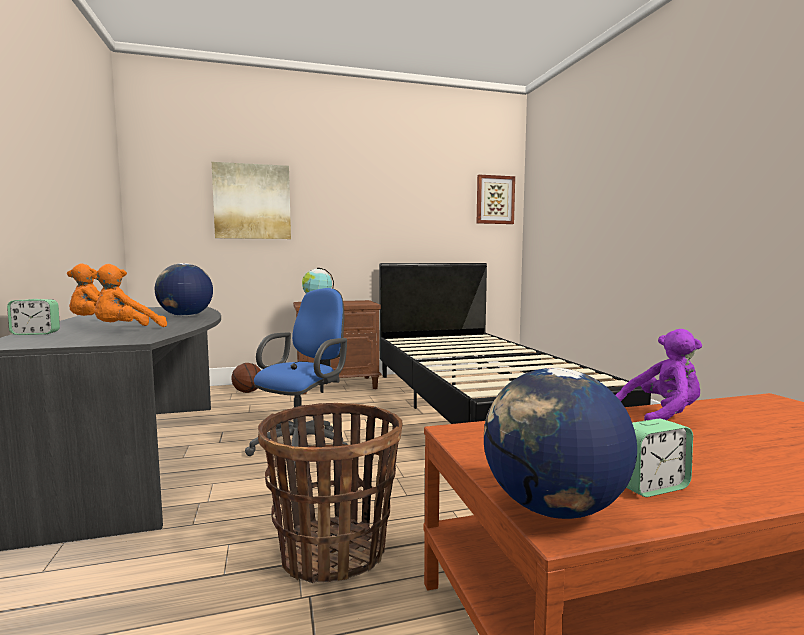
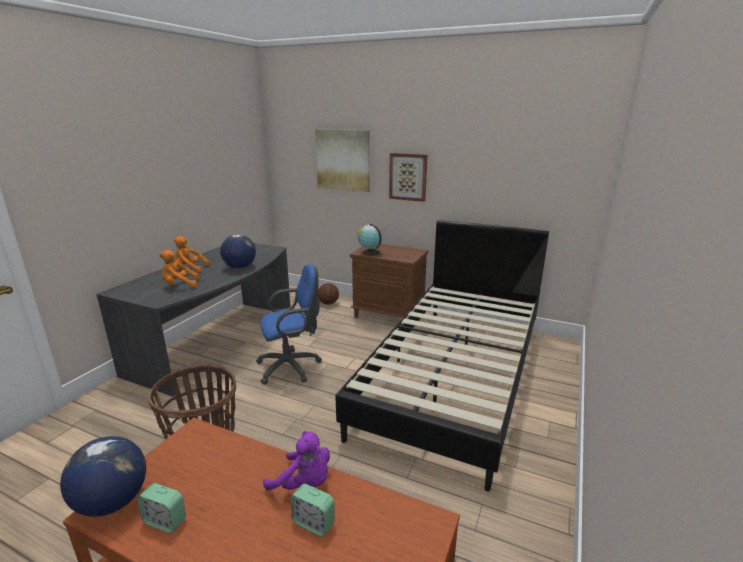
camera: 40 degrees right, 15 degrees up
(36, 333) = (148, 278): alarm clock -> alarm clock (313, 522)
(495, 200) = (575, 161): picture -> picture (408, 177)

